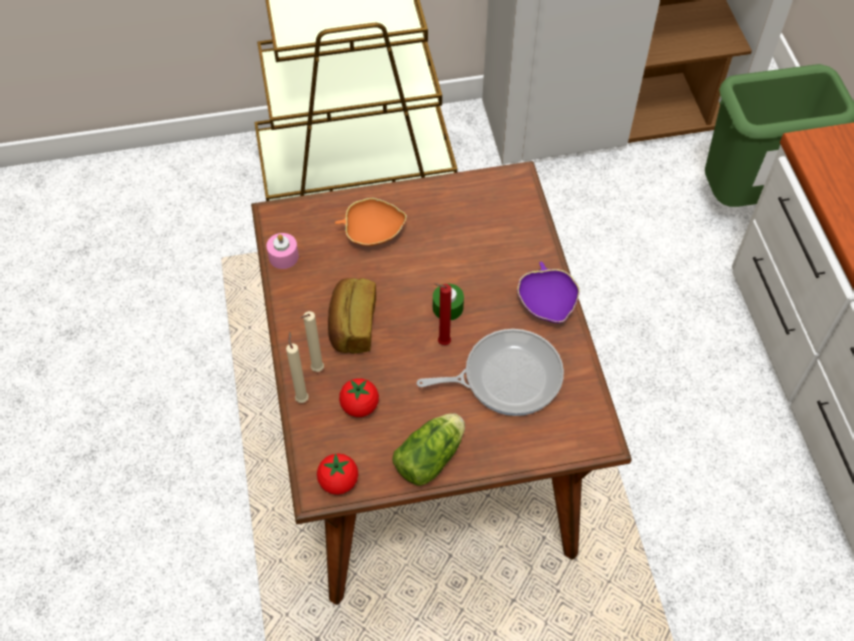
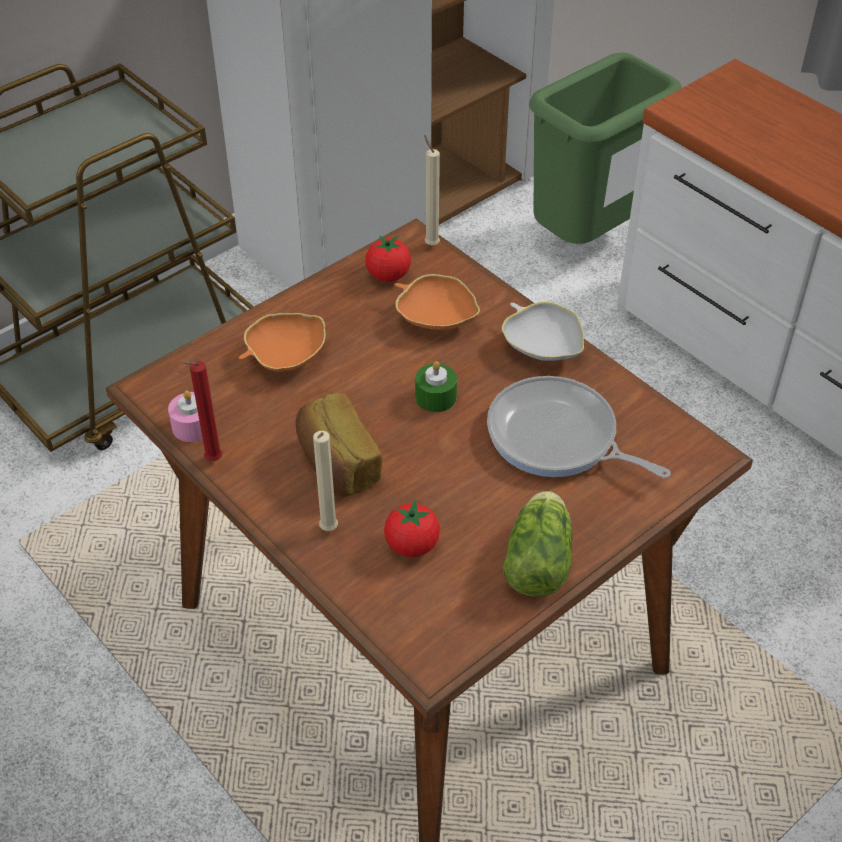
camera: 30 degrees left, 10 degrees down
(302, 397) = (333, 569): beige candle -> beige candle (430, 244)
(338, 481) = (450, 640): tomato -> tomato (388, 275)
(442, 342) = (457, 435): red candle -> red candle (211, 461)
(490, 246) = (435, 317): none -> orange bowl
(506, 377) = (557, 438): frying pan -> frying pan turned 105 degrees counterclockwise
(547, 302) = (542, 346): purple bowl -> white bowl

